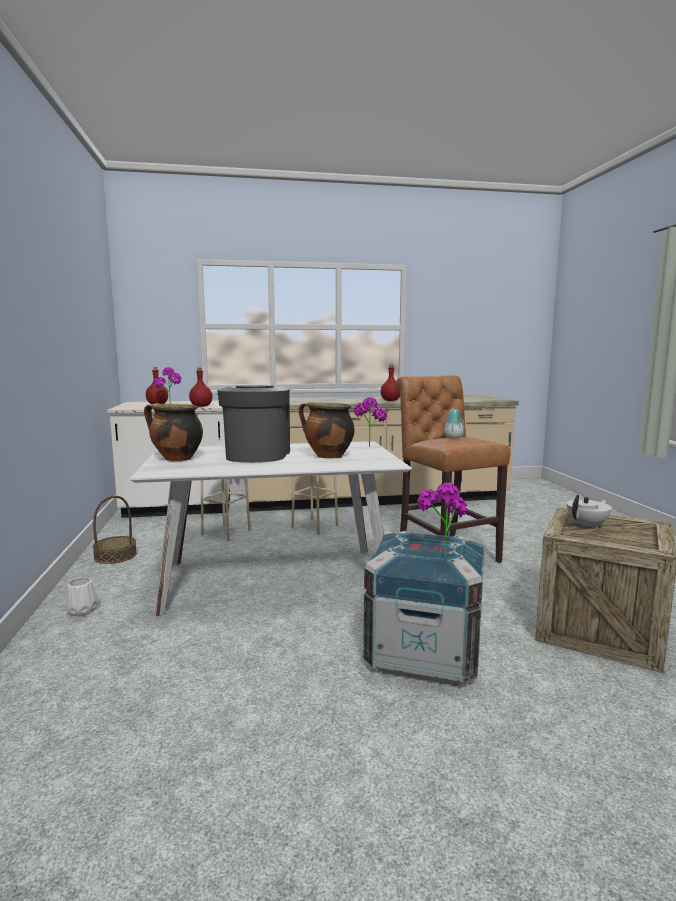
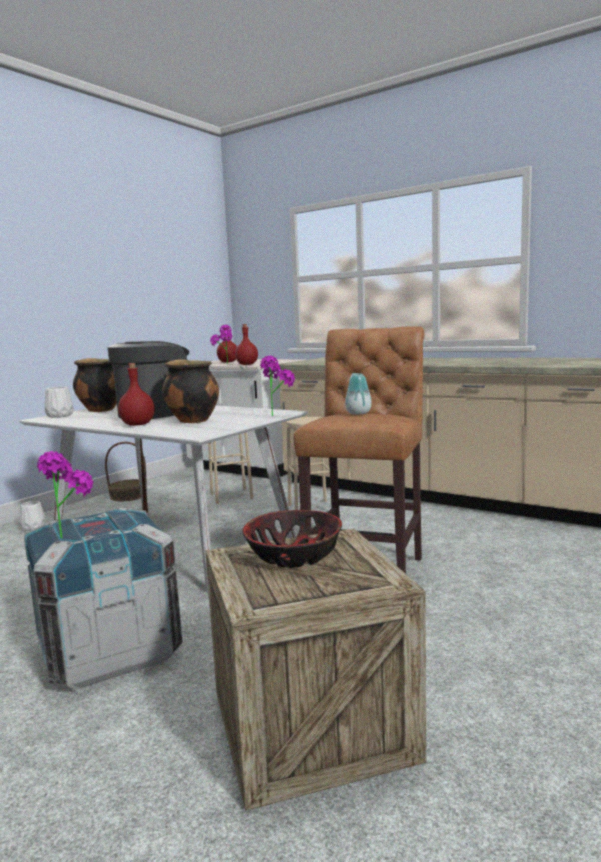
camera: 45 degrees right, 0 degrees up
(159, 468) = (59, 416): none -> white vase
(390, 400) = (446, 363): red bottle -> red bottle (137, 424)
(587, 525) = (294, 556): white teapot -> bowl

